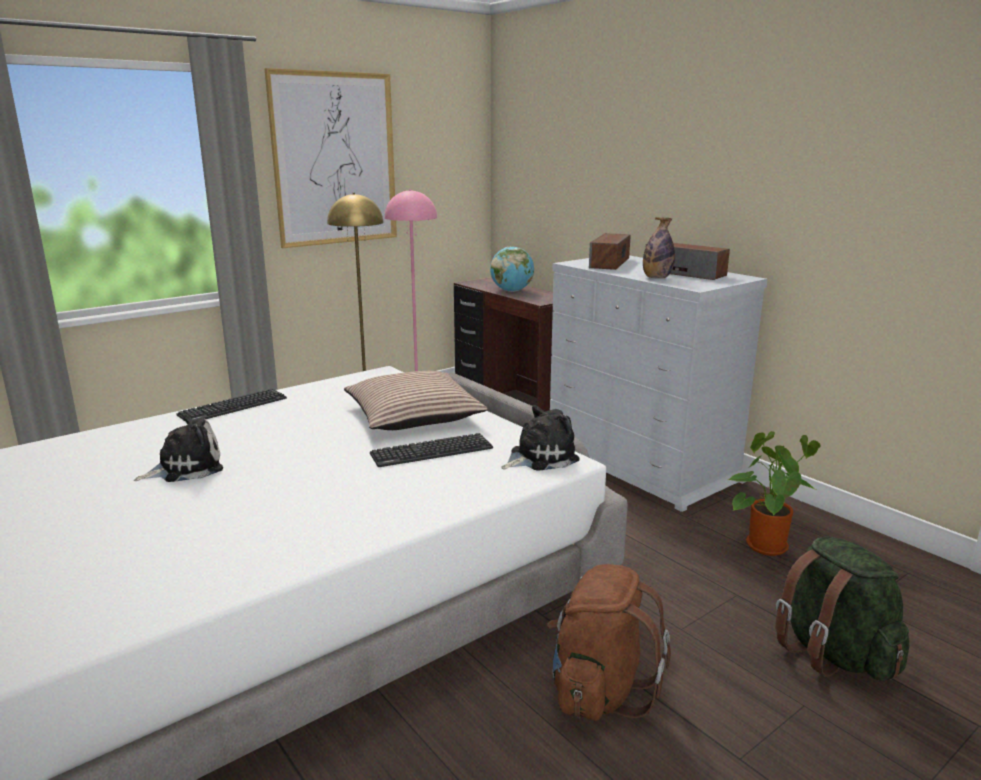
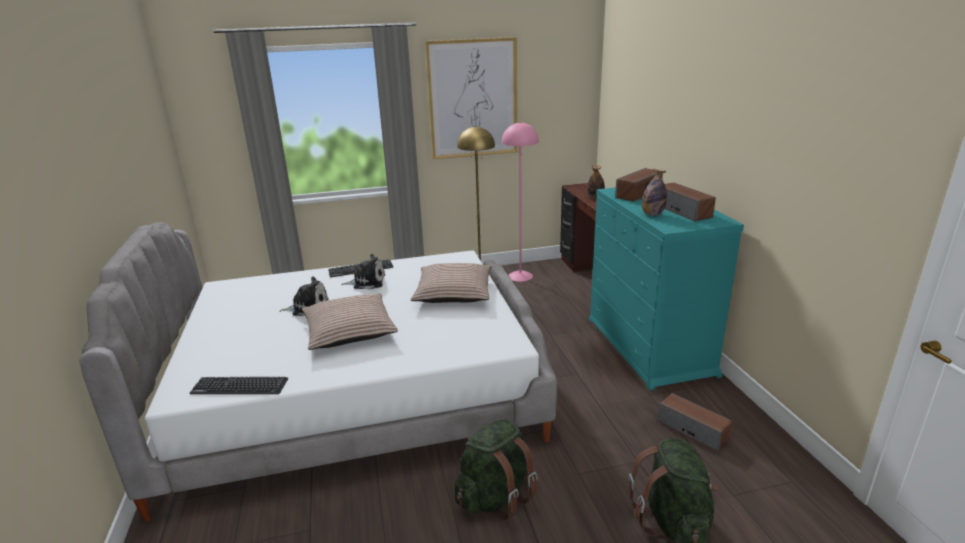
camera: 25 degrees right, 5 degrees up
(293, 486) = (349, 331): none -> pillow
(432, 451) = (441, 322): keyboard -> keyboard (239, 386)
(512, 291) = (595, 198): globe -> bottle
(540, 457) = (501, 339): plush toy -> plush toy (367, 282)
(599, 690) = (495, 496): brown backpack -> green backpack
(641, 464) = (649, 346): white dresser -> turquoise dresser
(764, 544) = (692, 429): potted plant -> speaker

